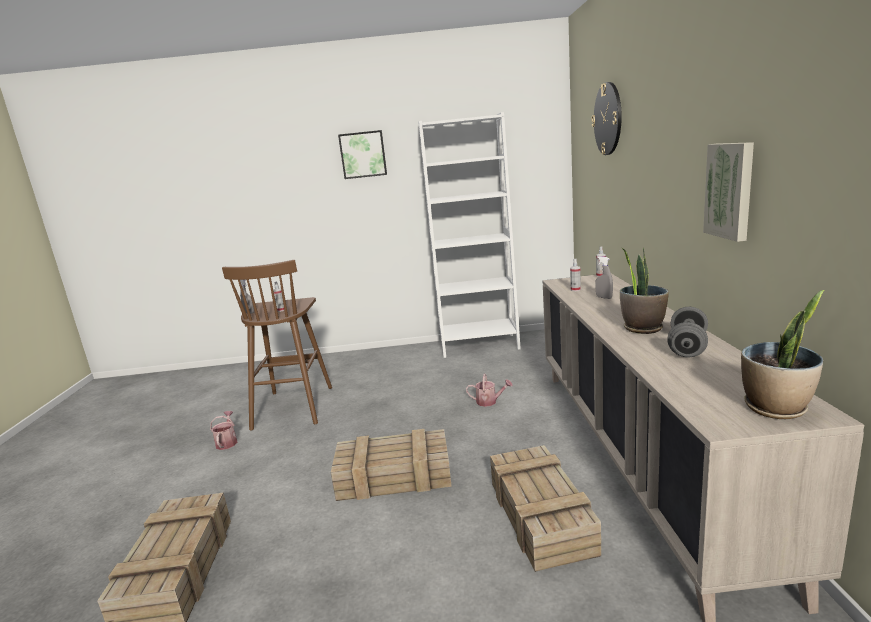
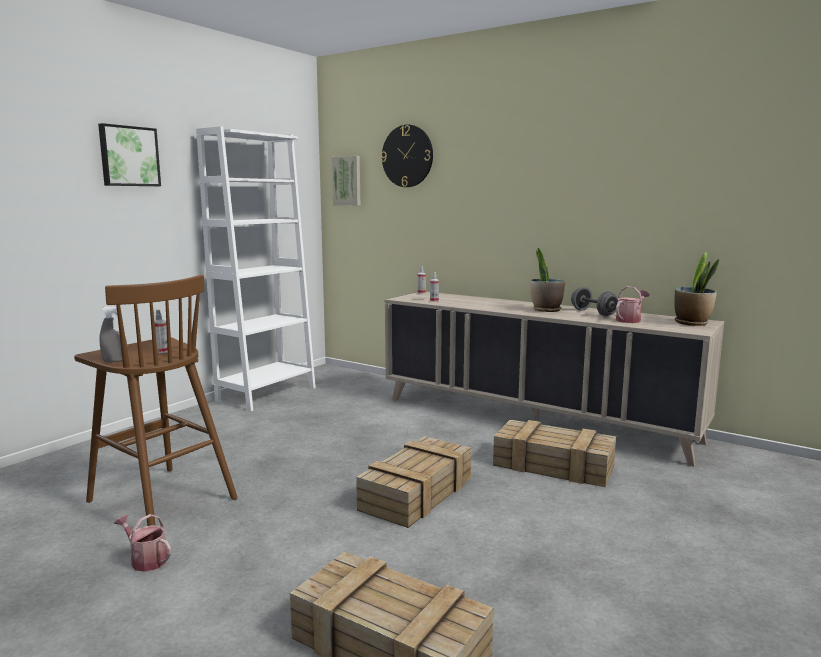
camera: 55 degrees left, 5 degrees down
(489, 401) = (375, 425): watering can -> watering can (630, 320)
(604, 297) = (469, 301): grey spray bottle -> none
(730, 190) = (591, 208): picture -> picture (347, 181)

